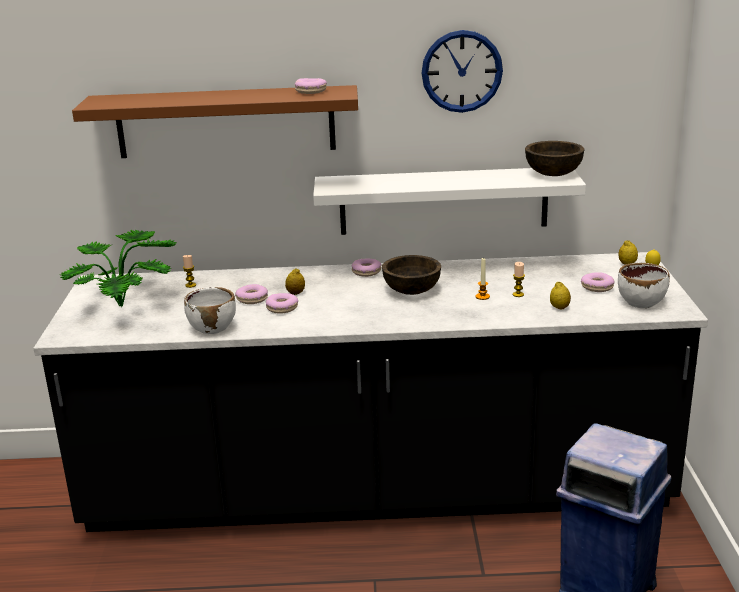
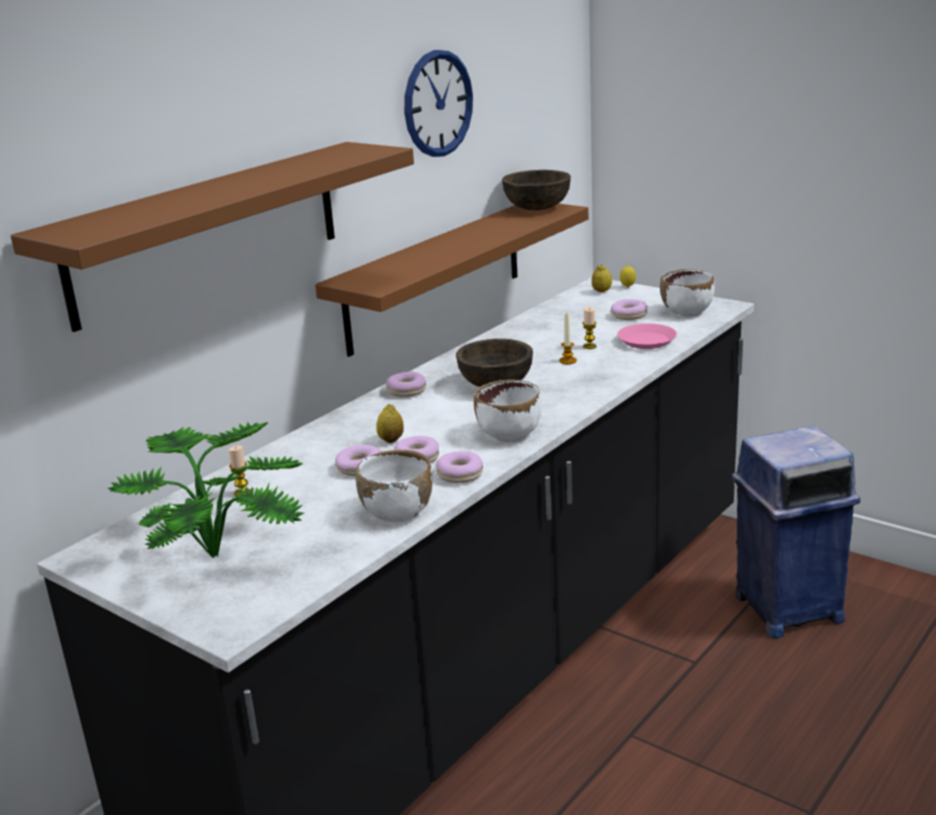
camera: 50 degrees left, 0 degrees up
(311, 91) = (326, 155): donut -> donut (460, 474)
(346, 320) = (510, 434): none -> white bowl
(443, 200) = (435, 275): white shelf -> brown shelf
(559, 308) = (646, 341): lemon -> pink plate

